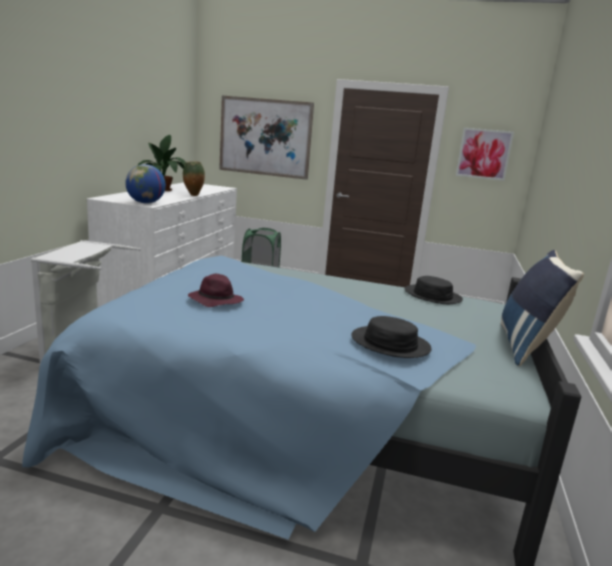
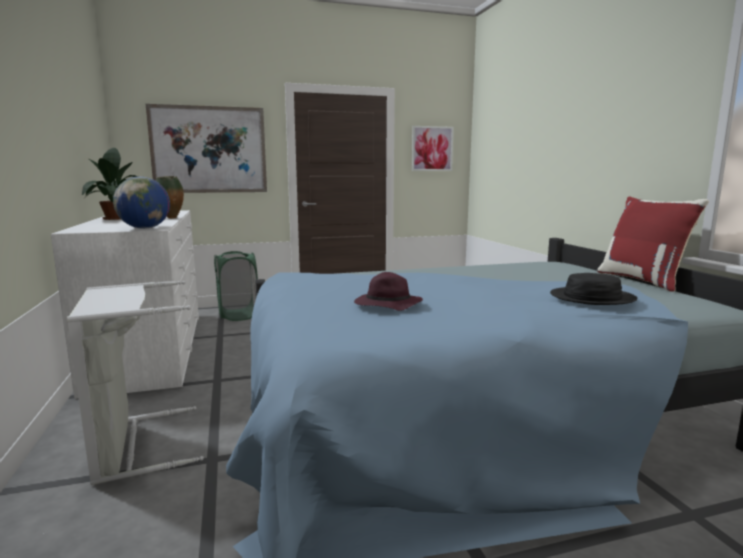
camera: 30 degrees left, 5 degrees down
(432, 295) = (511, 265): black hat -> none
(526, 347) = (643, 280): blue pillow -> red pillow

